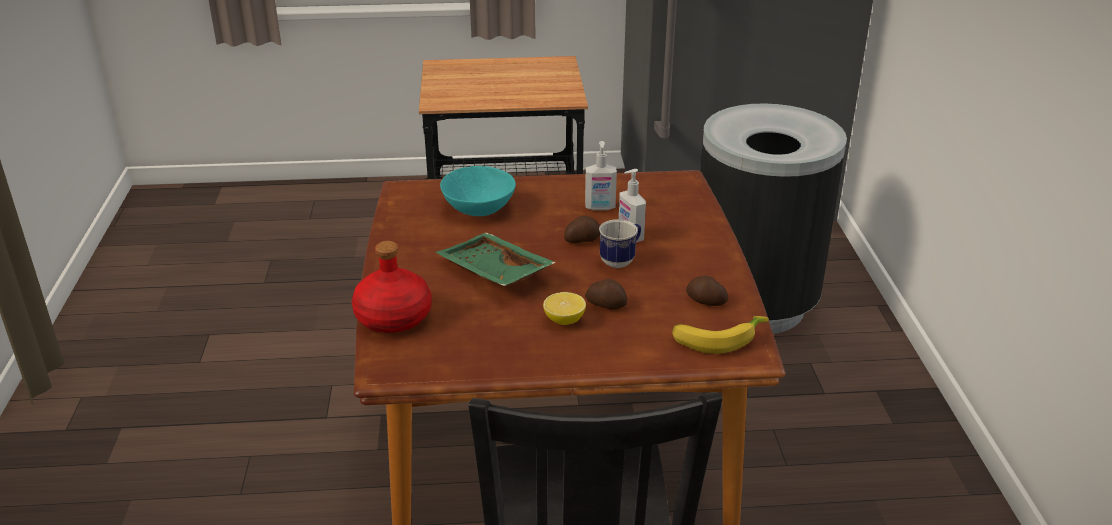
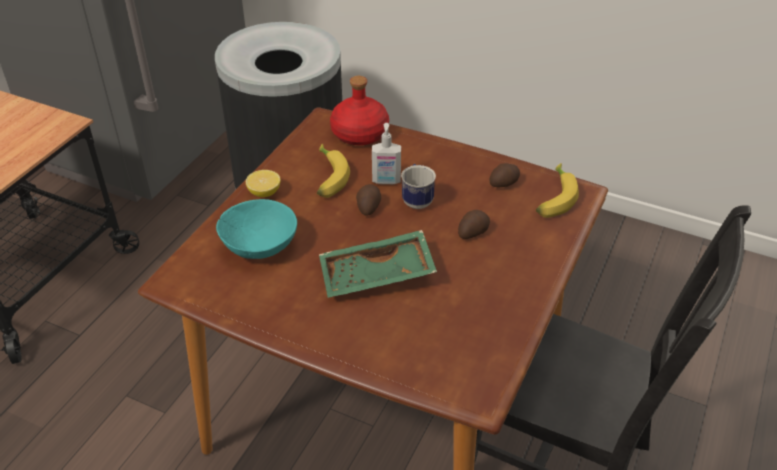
camera: 60 degrees left, 10 degrees up
(393, 317) = (398, 364): red bottle -> red bottle (359, 133)
(564, 320) = (478, 262): lemon -> lemon (264, 193)
(600, 207) = (327, 178): soap dispenser -> banana

